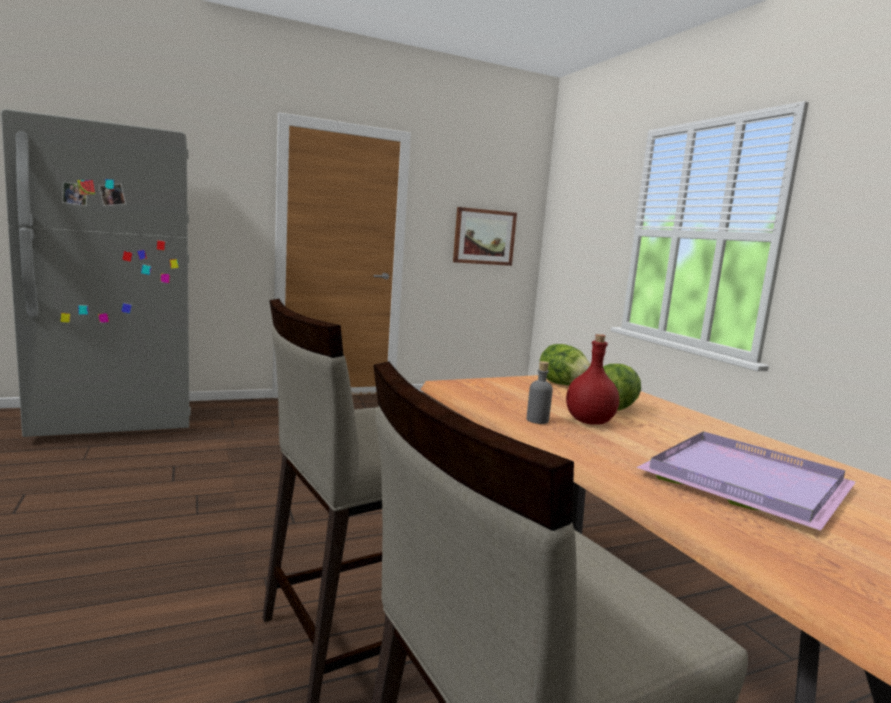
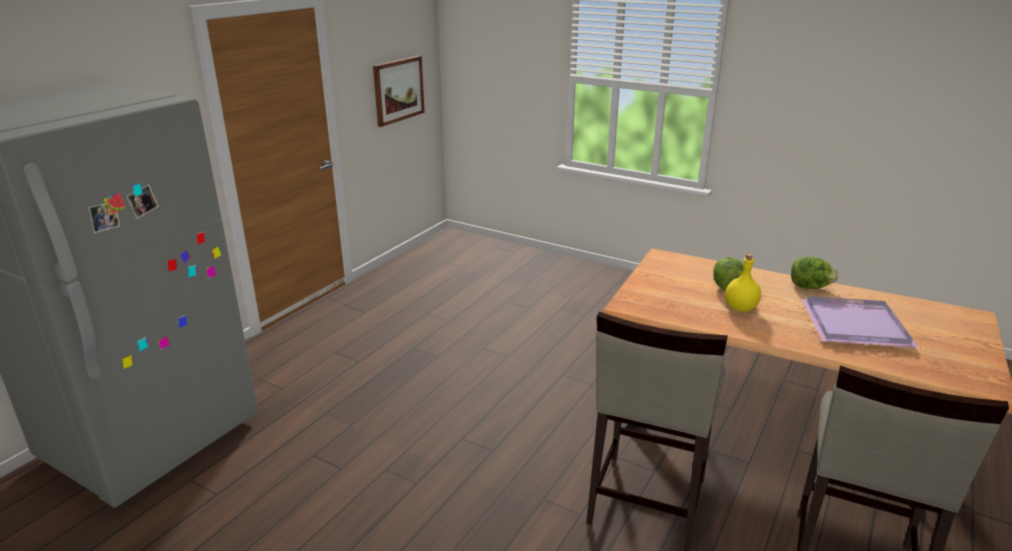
camera: 35 degrees left, 15 degrees up
(537, 420) = (721, 321): grey bottle -> none
(562, 384) = (667, 272): lettuce -> lettuce (809, 287)
(589, 421) = (740, 308): red bottle -> yellow bottle

